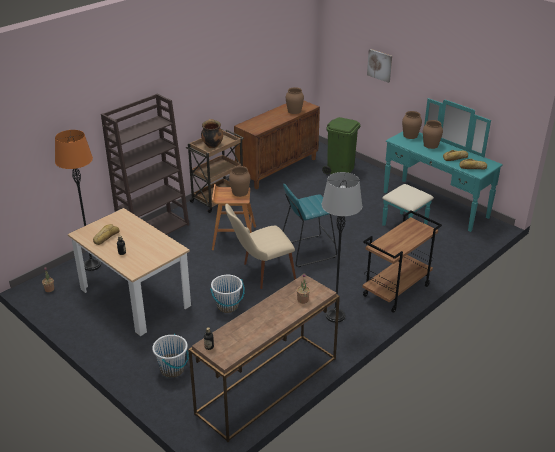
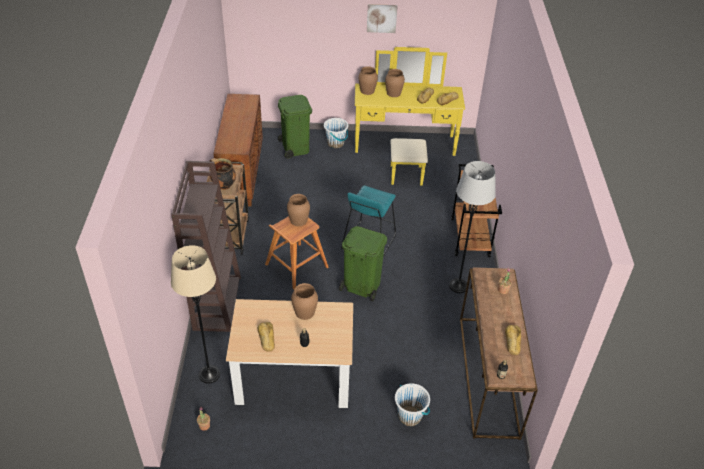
camera: 45 degrees left, 10 degrees up
(92, 265) = (209, 374): orange floor lamp -> beige floor lamp
(227, 306) = (376, 332): white bucket -> white bucket (335, 143)
(253, 333) = (512, 341): none -> bread
(260, 273) = (361, 286): beige chair -> green trash can
(294, 111) = (245, 110): brown vase -> brown vase (305, 312)
(380, 65) = (312, 32): picture -> picture (381, 18)
(428, 209) = (405, 151): turquoise dresser -> yellow dresser

